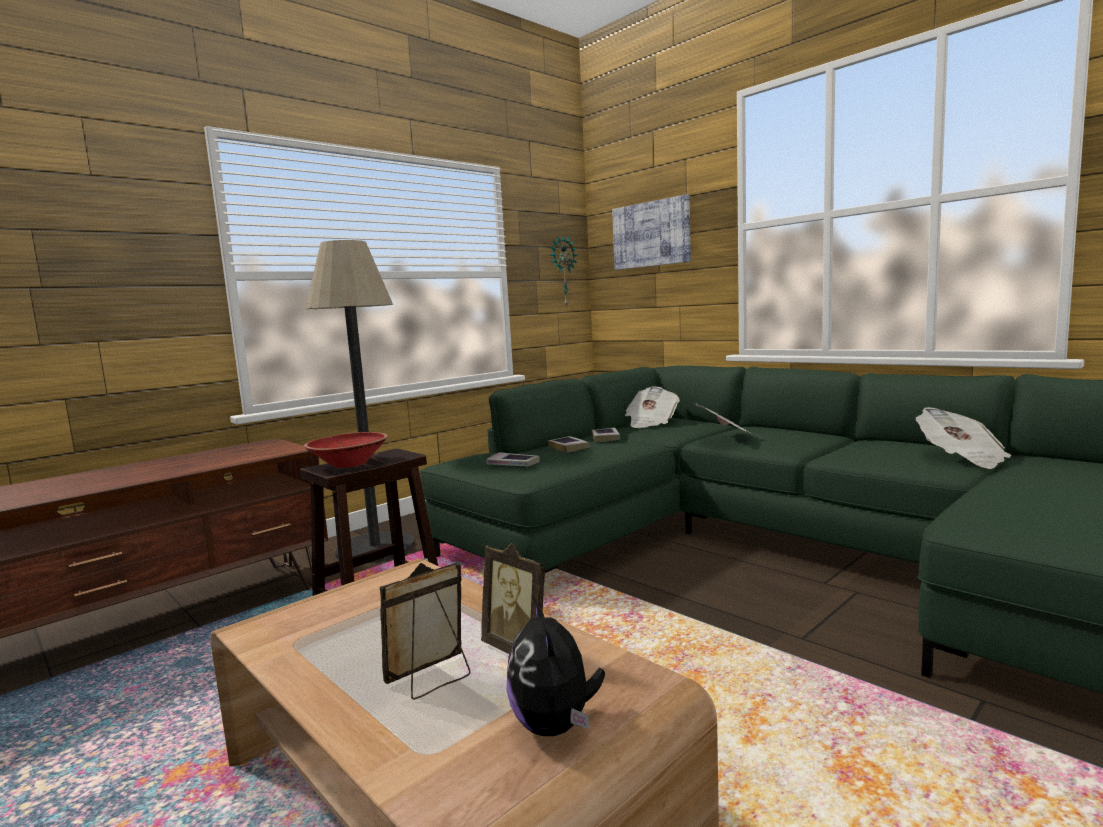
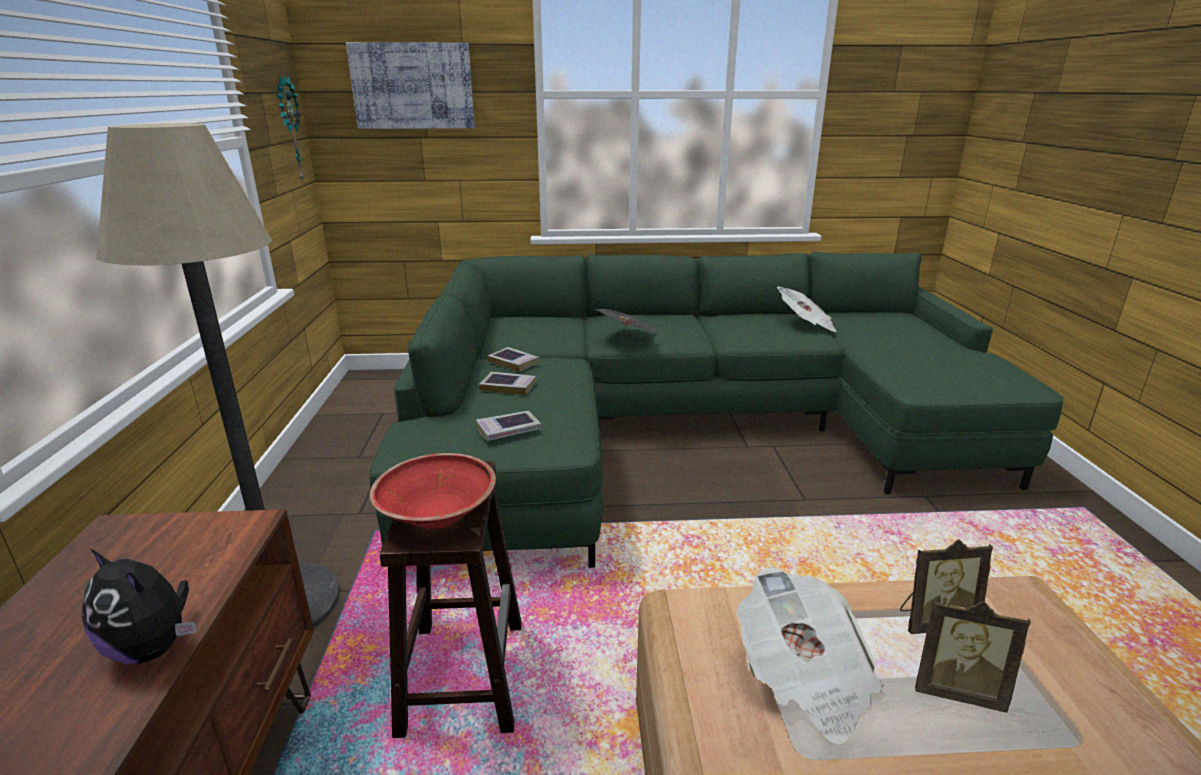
camera: 50 degrees left, 15 degrees up
(432, 679) = (956, 689): picture frame -> picture frame turned 75 degrees counterclockwise
(555, 726) = (1068, 659): plush toy -> plush toy (154, 647)
(650, 423) = (512, 330): newspaper -> newspaper (804, 679)

